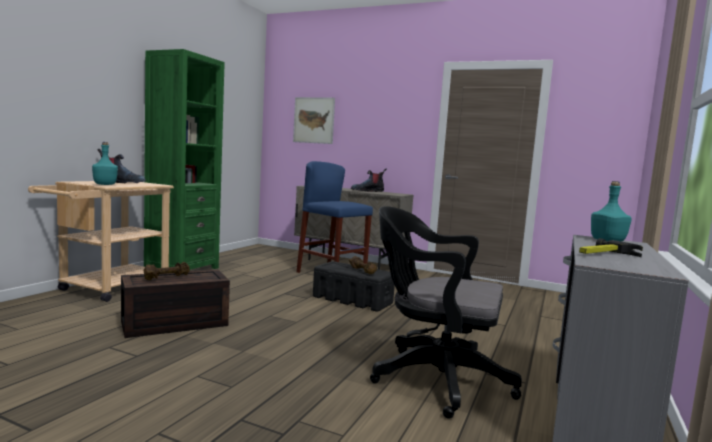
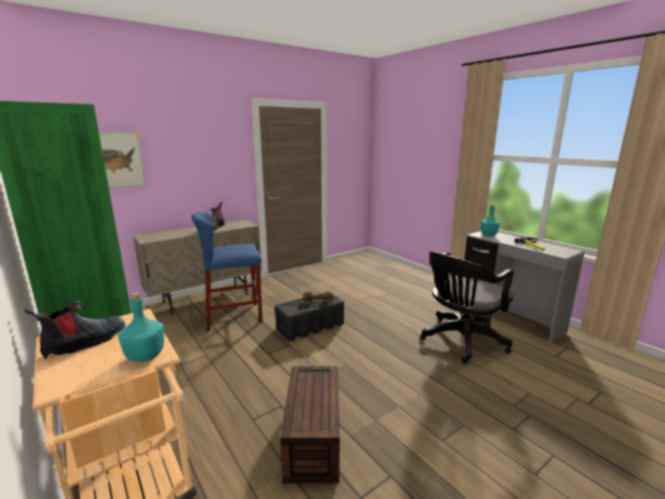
camera: 60 degrees left, 10 degrees up
(166, 277) = (310, 403): brown dumbbell -> none

